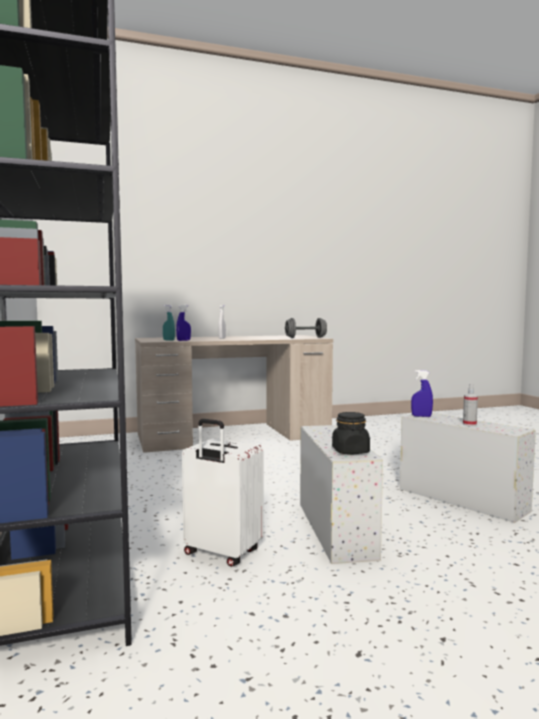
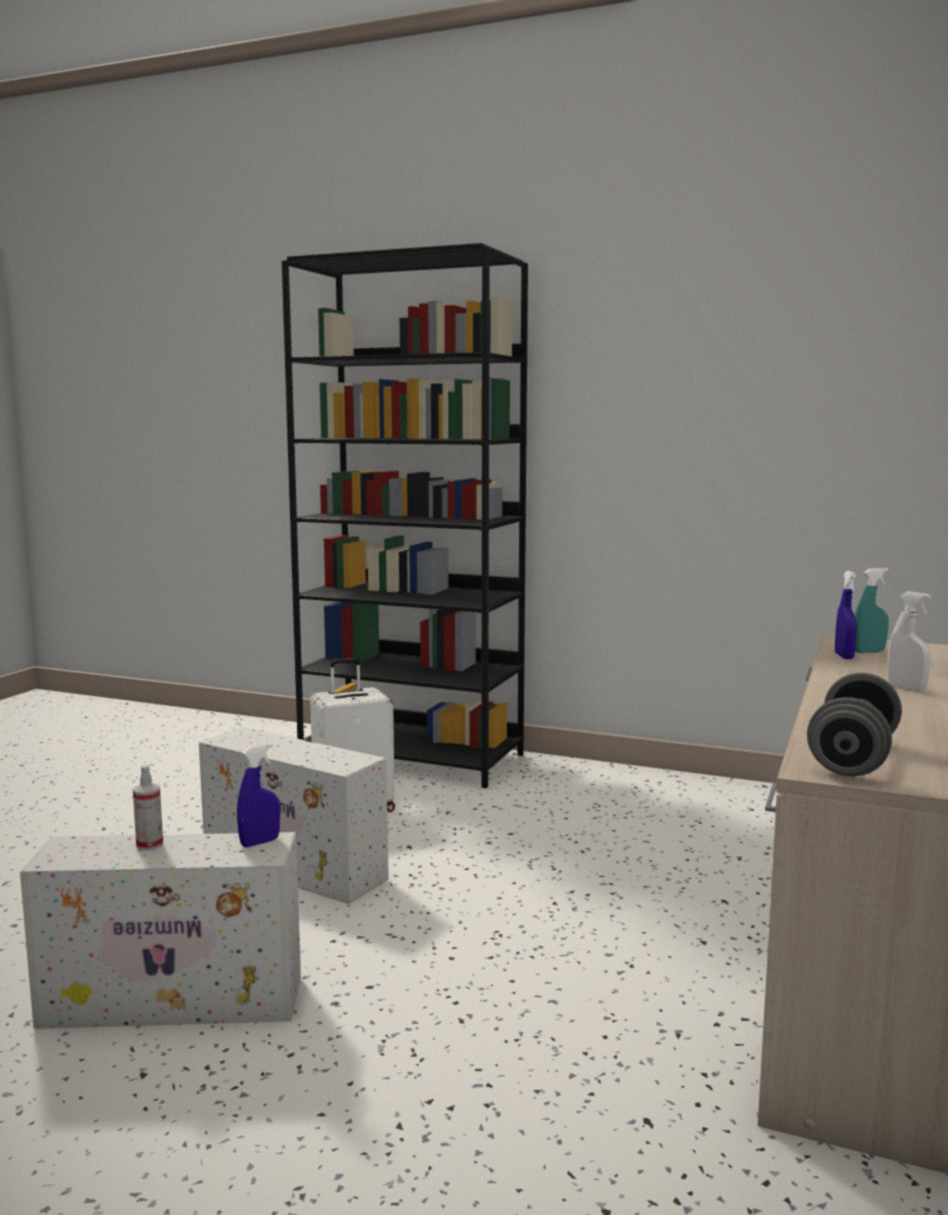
camera: 130 degrees right, 5 degrees up
(350, 451) = (245, 739): black jar -> none

